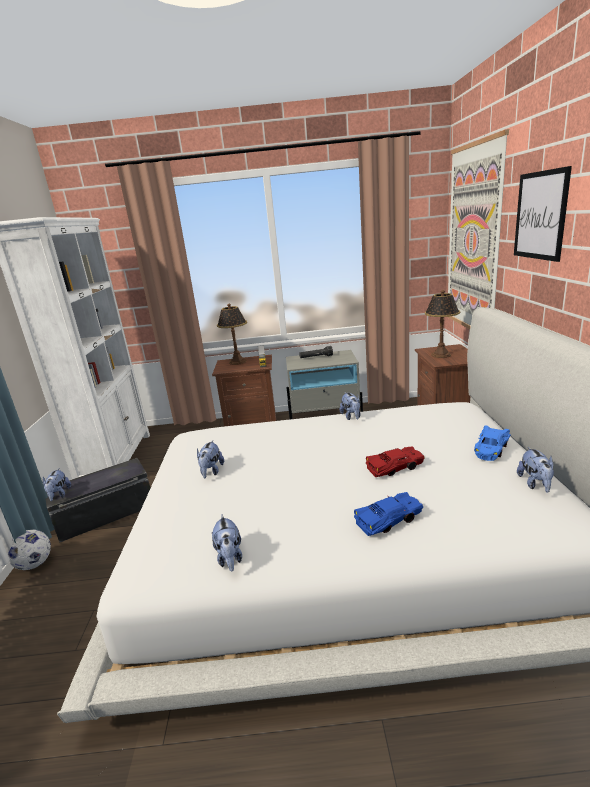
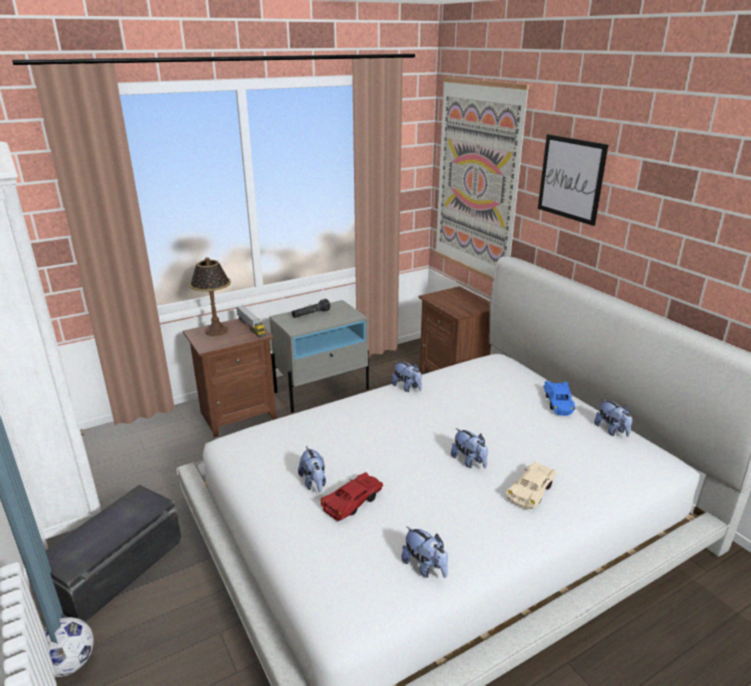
camera: 30 degrees left, 5 degrees up
(59, 495) = (69, 562): plush toy -> plush toy (469, 461)
(389, 520) = (532, 491): blue toy car -> beige toy car
(395, 467) = (496, 438): red toy car -> red toy car (353, 502)
(440, 354) = (451, 302): table lamp -> none

